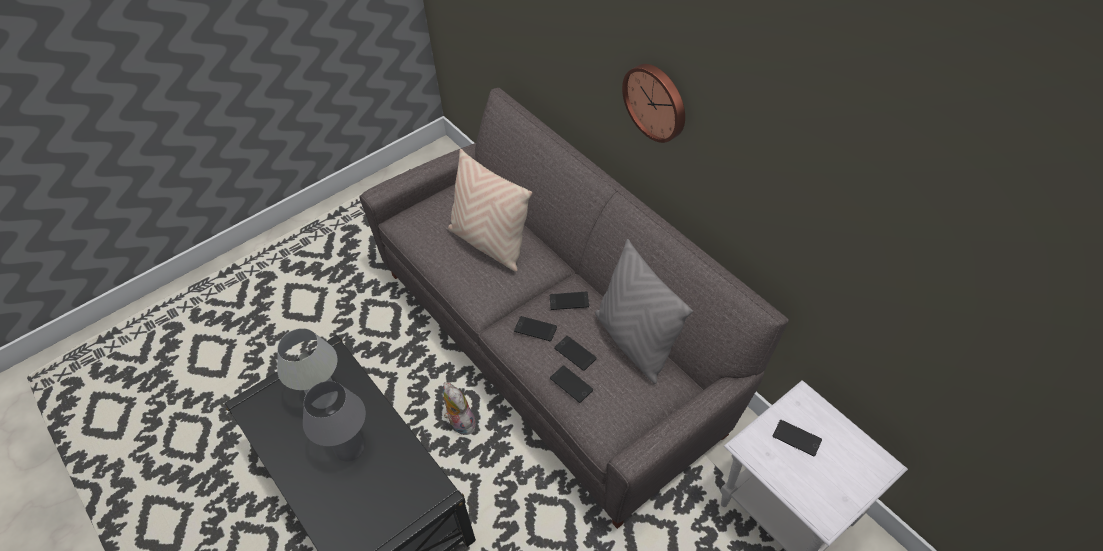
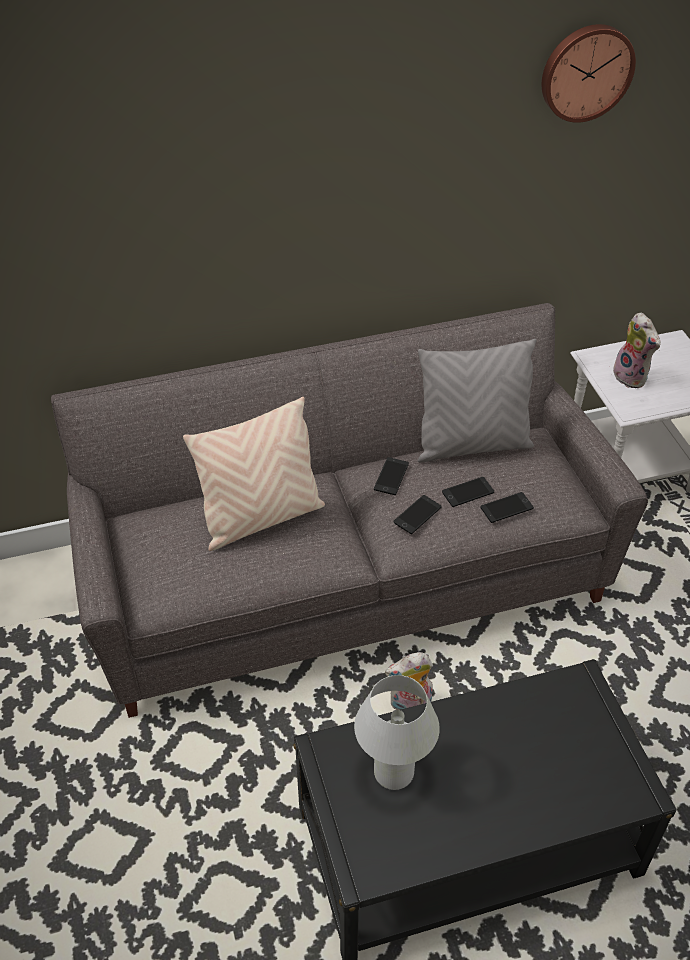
camera: 70 degrees left, 5 degrees down
(350, 449) = (487, 759): grey table lamp -> none
(656, 101) = (338, 209): wall clock -> wall clock (585, 72)
(796, 438) = (632, 377): phone -> plush toy

